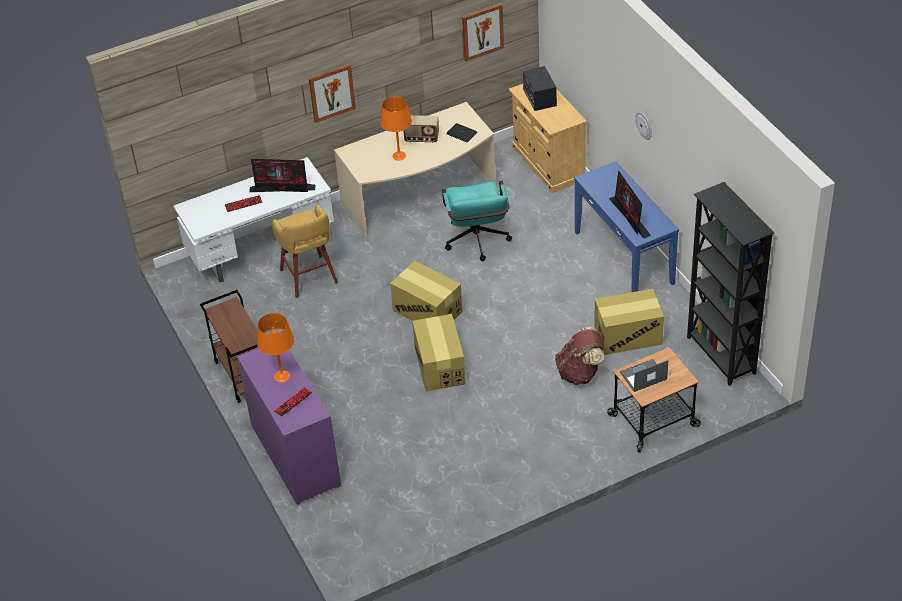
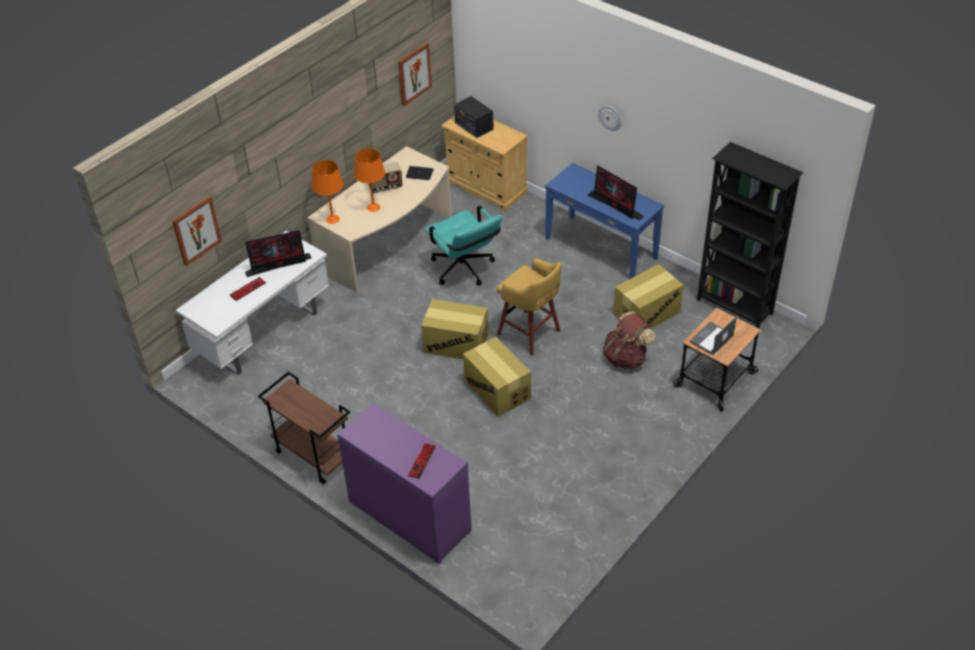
camera: 25 degrees left, 0 degrees up
(282, 376) = (395, 439): orange table lamp -> orange table lamp (332, 219)
(309, 278) = (325, 345): yellow stool -> yellow stool (530, 334)
(331, 92) = (300, 159): picture -> picture (196, 230)

